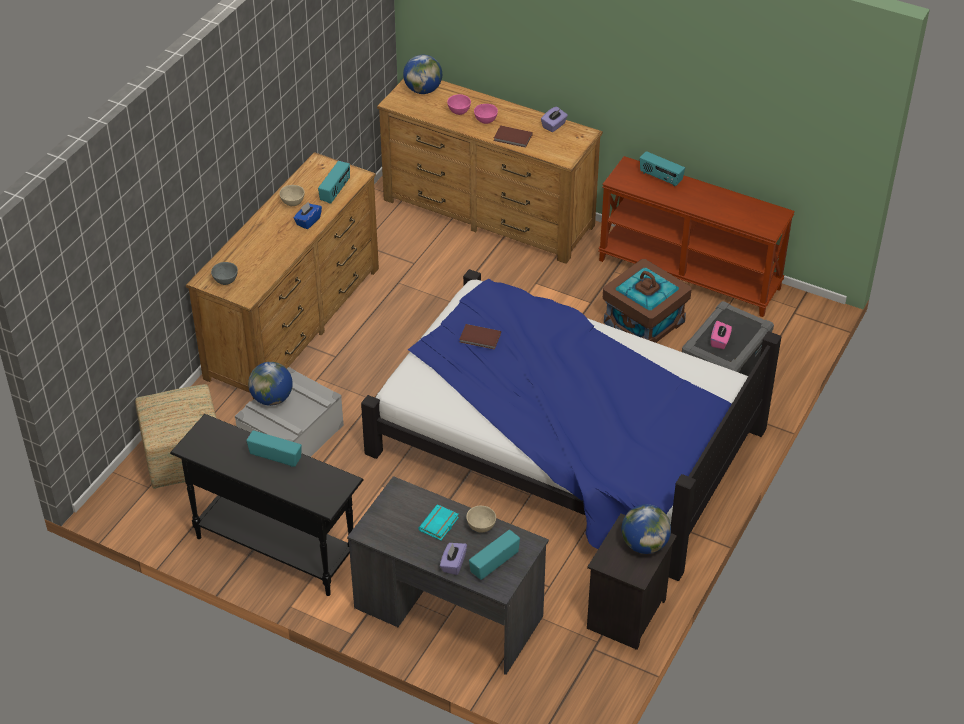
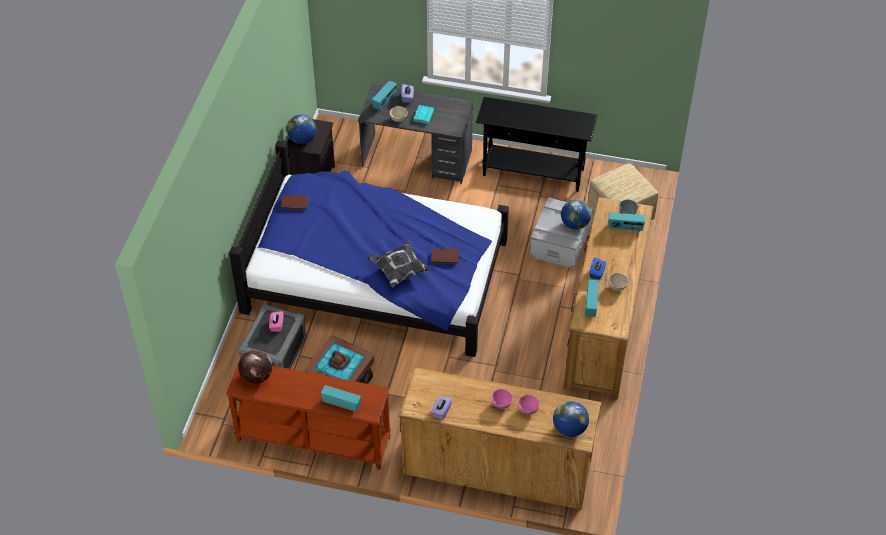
camera: 165 degrees right, 5 degrees up
(276, 457) = (533, 122): radio -> radio (625, 228)
(513, 138) = (471, 389): brown book -> brown book (294, 202)
(547, 333) = (399, 271): none -> pillow
(756, 219) = (256, 376): none -> globe

